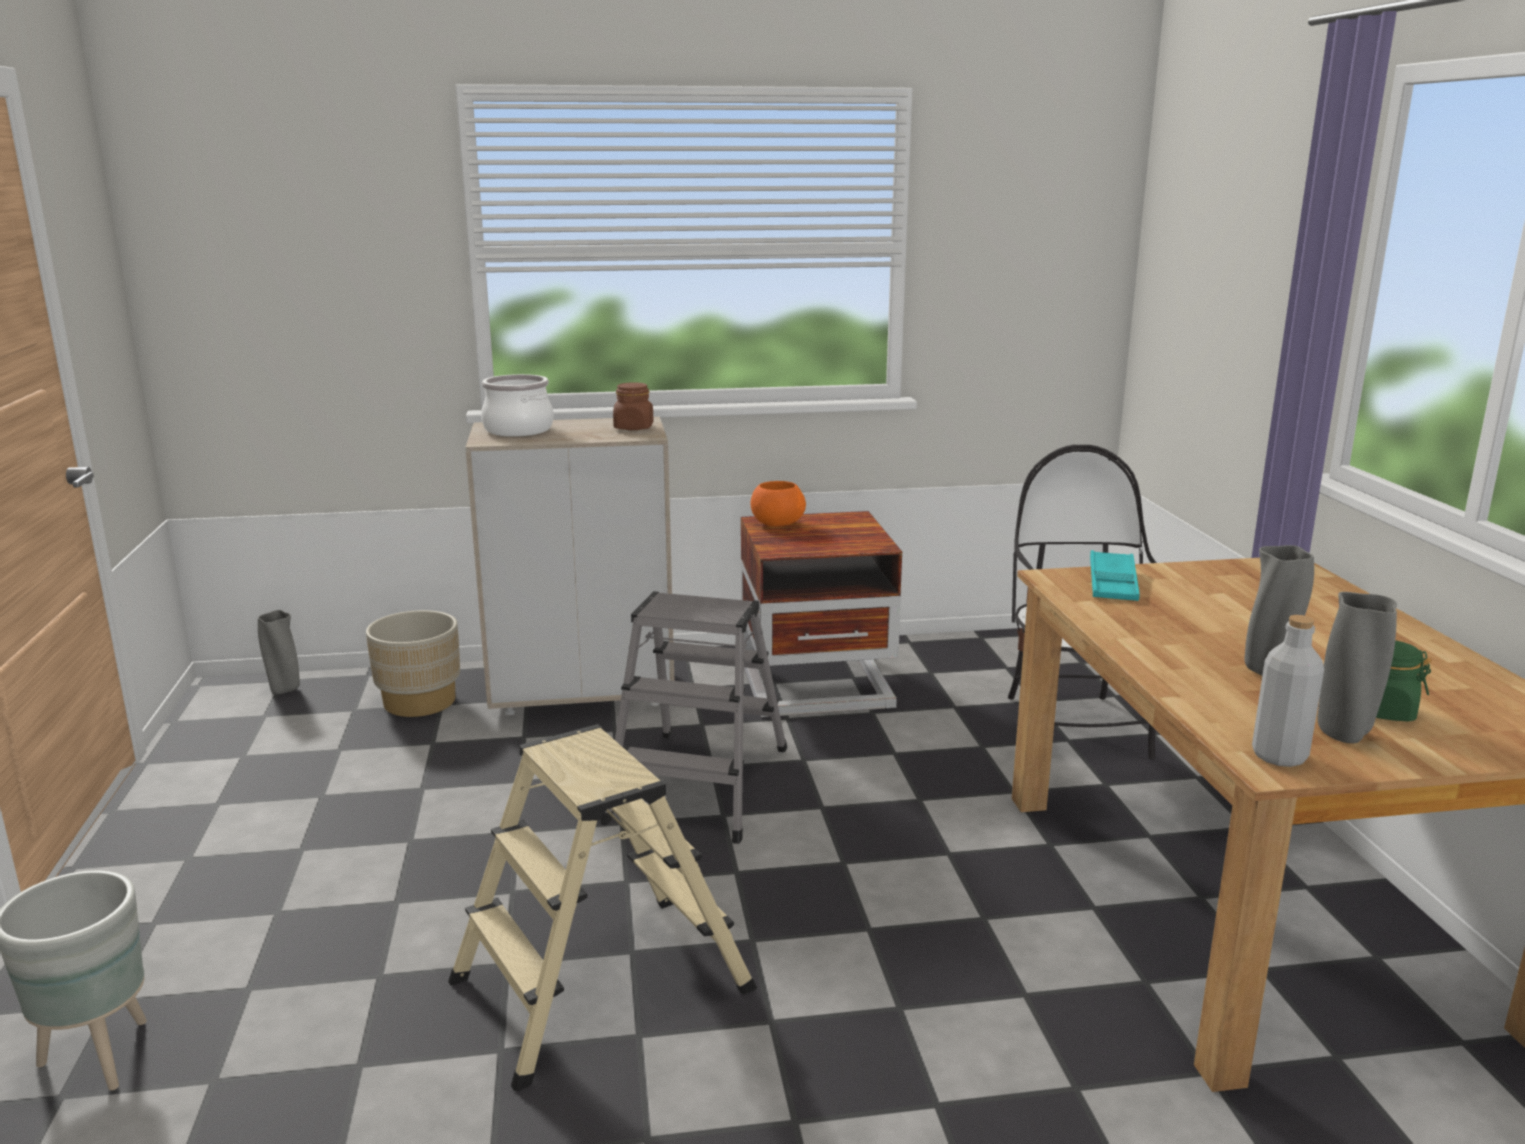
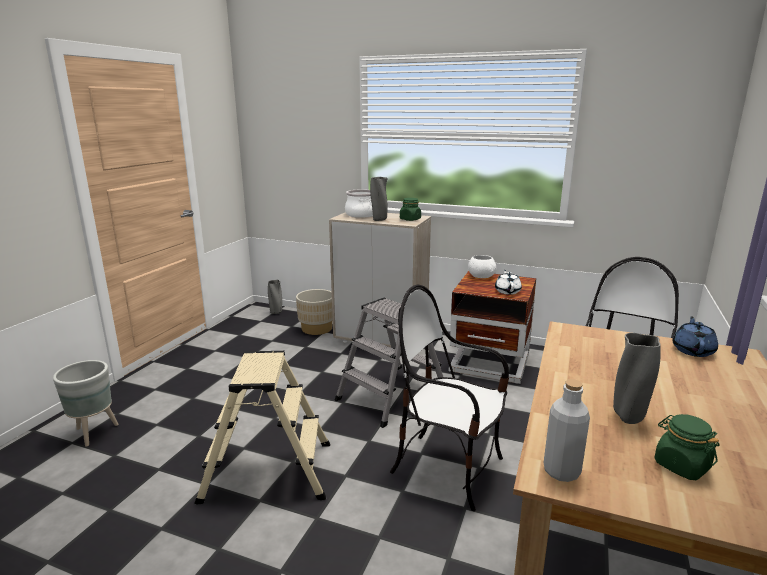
camera: 30 degrees right, 0 degrees up
(633, 428) = (410, 219): brown jar -> green jar
(777, 523) = (481, 277): orange bowl -> white bowl
(851, 541) = (507, 291): none -> white teapot
(906, 870) = (448, 468): none -> chair
(1112, 583) = (597, 340): turquoise tray -> none
(1236, 572) = (693, 350): none -> blue teapot
(1344, 734) = (629, 473): grey vase -> grey vase (379, 220)

